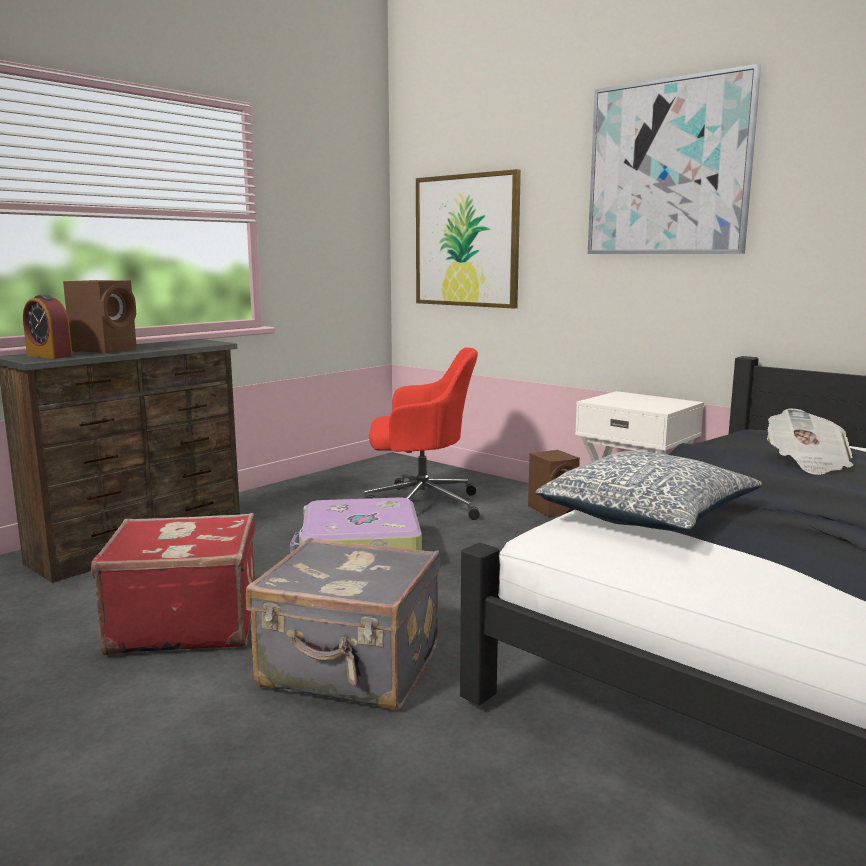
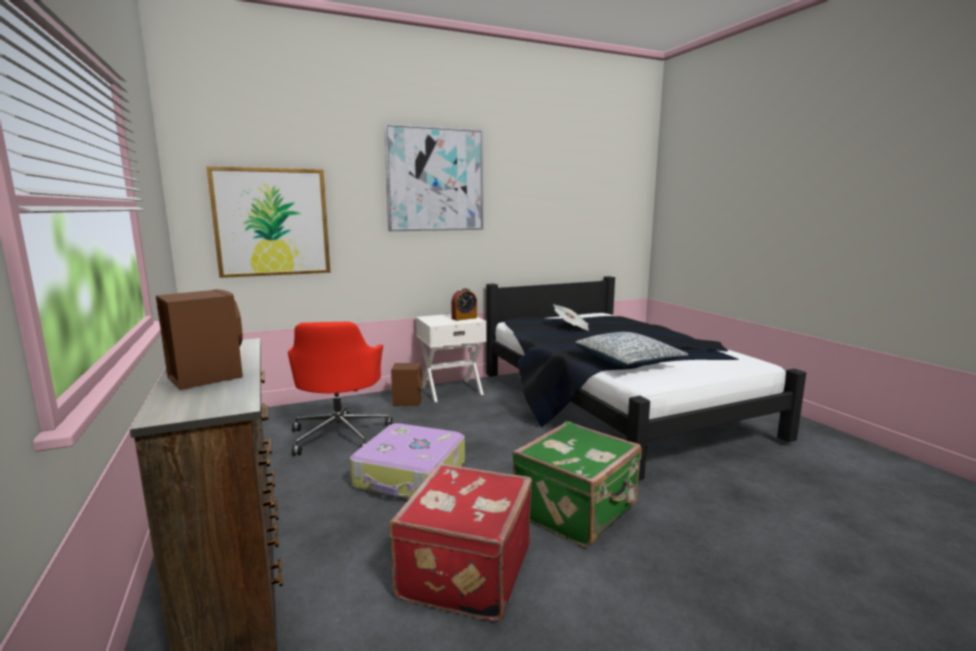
camera: 65 degrees left, 0 degrees up
(49, 355) = (203, 399): alarm clock -> alarm clock (464, 318)
(351, 669) = (577, 511): grey suitcase -> green suitcase
(420, 505) = (340, 434): red office chair -> red office chair turned 150 degrees clockwise

